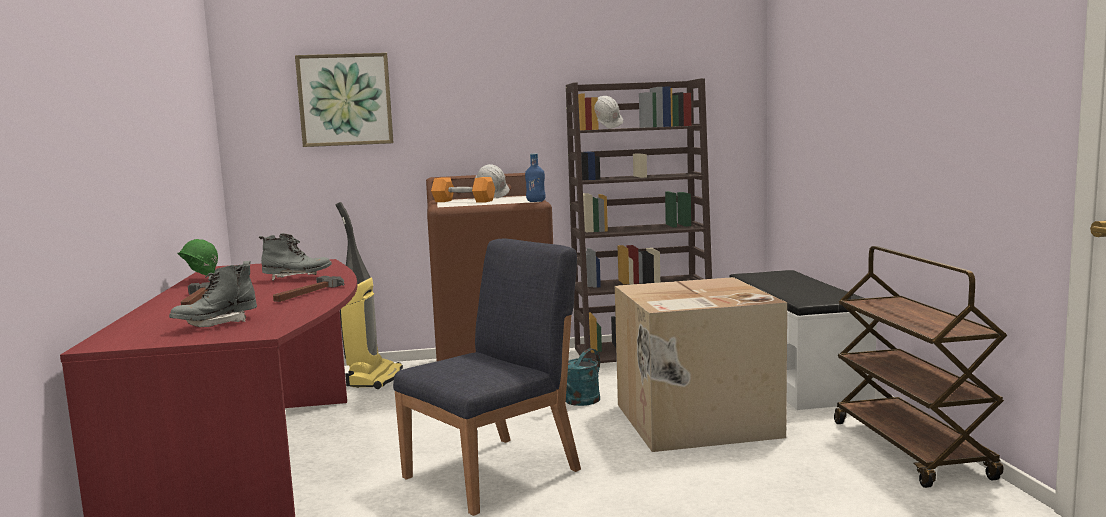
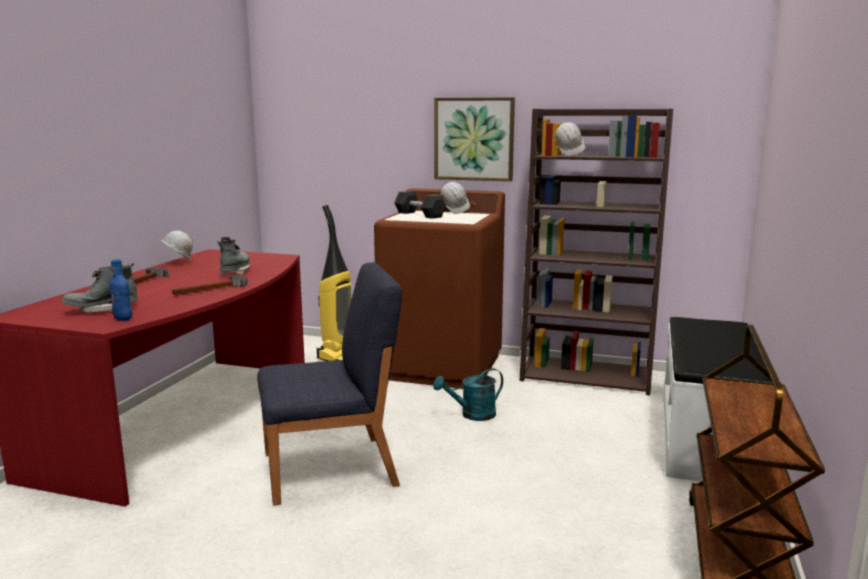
camera: 25 degrees right, 5 degrees up
(199, 280) = (178, 263): green hard hat -> white hard hat
(297, 278) = (235, 272): grey boot -> grey boot turned 105 degrees counterclockwise
(345, 100) = (348, 115): picture -> picture (474, 139)
(463, 201) = (419, 215): orange dumbbell -> grey dumbbell
(536, 201) = (470, 223): blue bottle -> blue bottle (123, 319)
(695, 421) = (551, 463): cardboard box -> none

